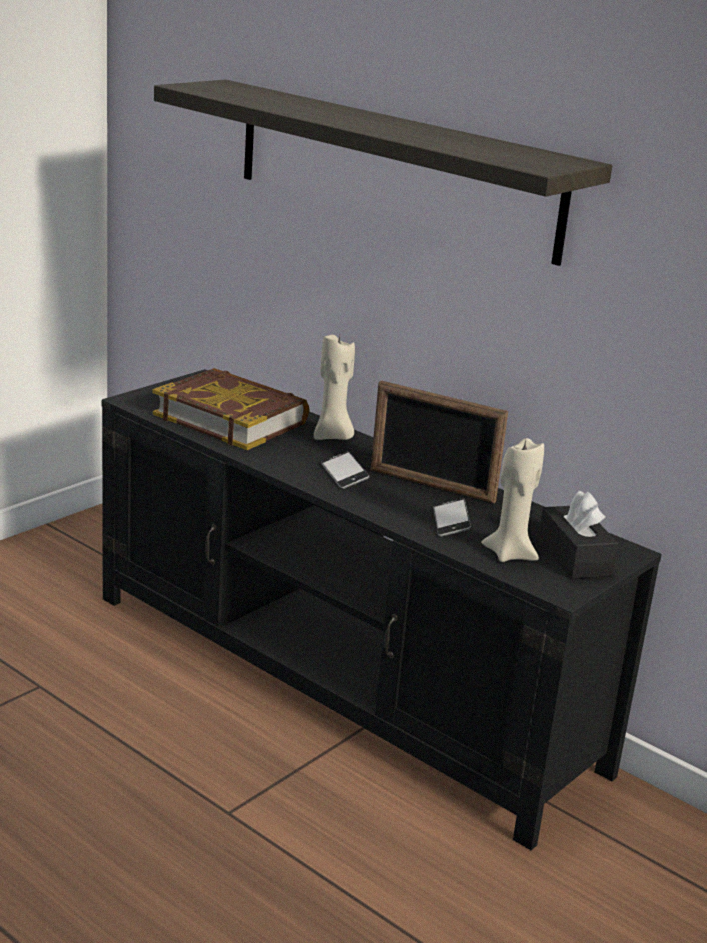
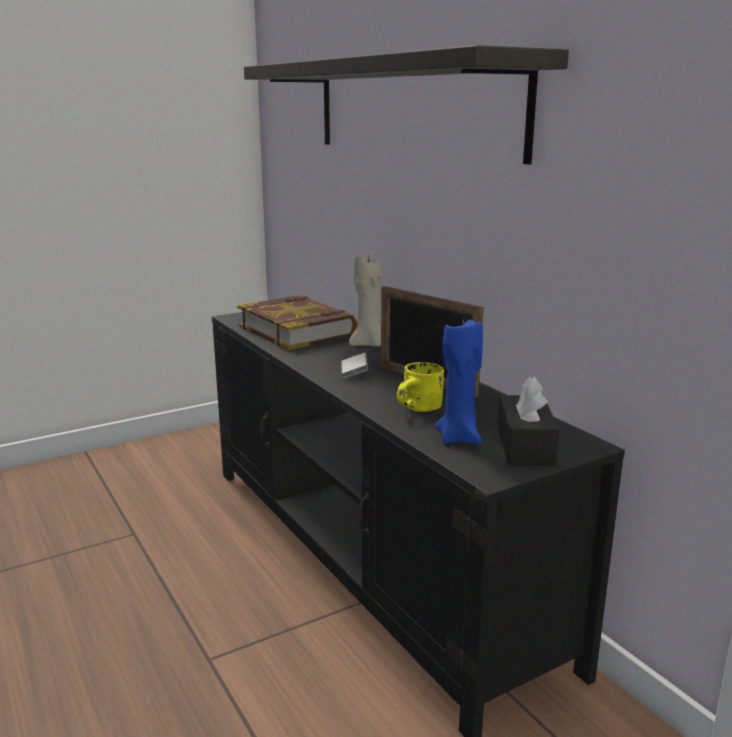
camera: 20 degrees right, 5 degrees down
(451, 523) = (420, 409): phone -> yellow mug
(510, 554) = (459, 438): beige candle -> blue candle

